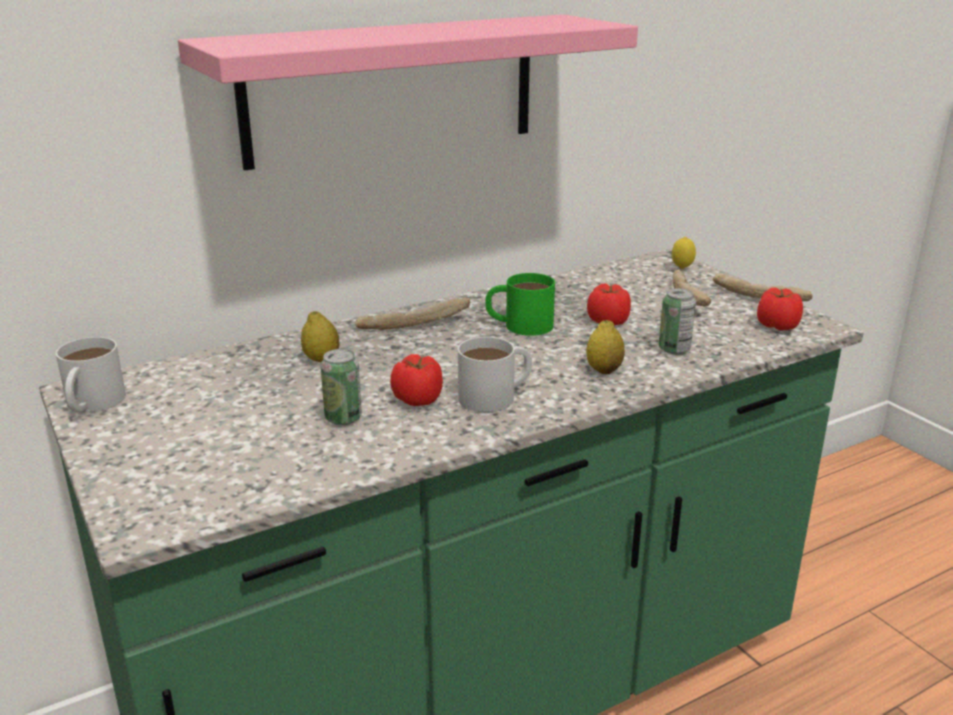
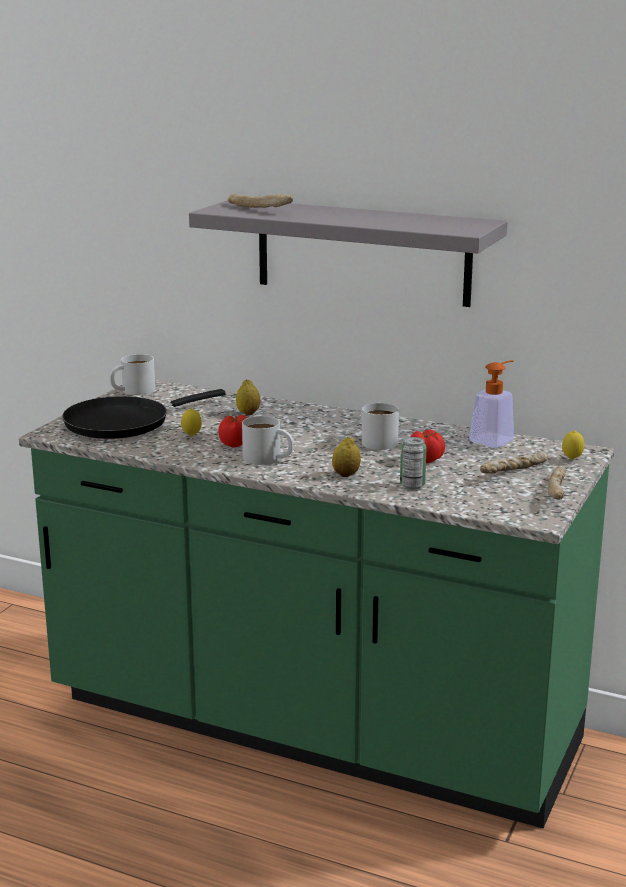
camera: 55 degrees right, 5 degrees down
(207, 450) = (123, 422): none -> black frying pan
(343, 418) = (191, 436): can -> lemon
(393, 89) = (362, 252): pink shelf -> grey shelf
(413, 324) = (329, 418): bread -> bread (260, 208)
(519, 325) = (375, 440): green mug -> white mug
(590, 277) = (495, 439): none -> soap dispenser
(778, 325) = (513, 506): tomato -> none

